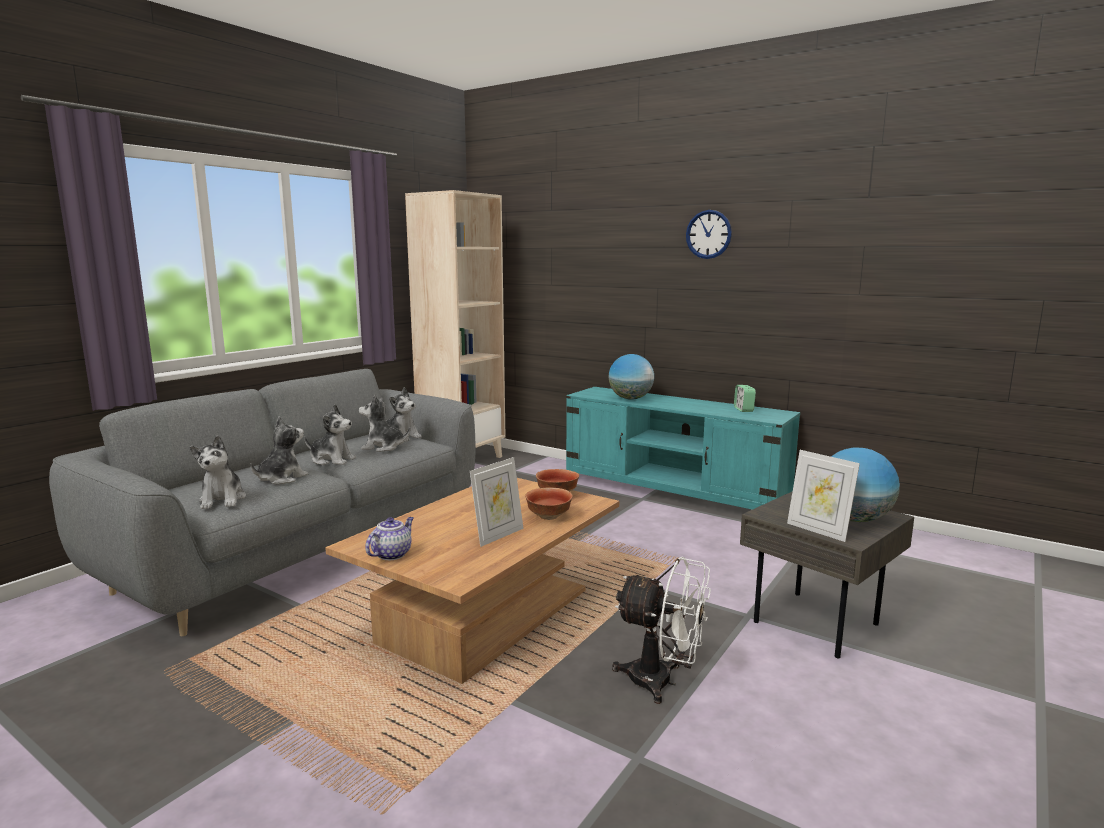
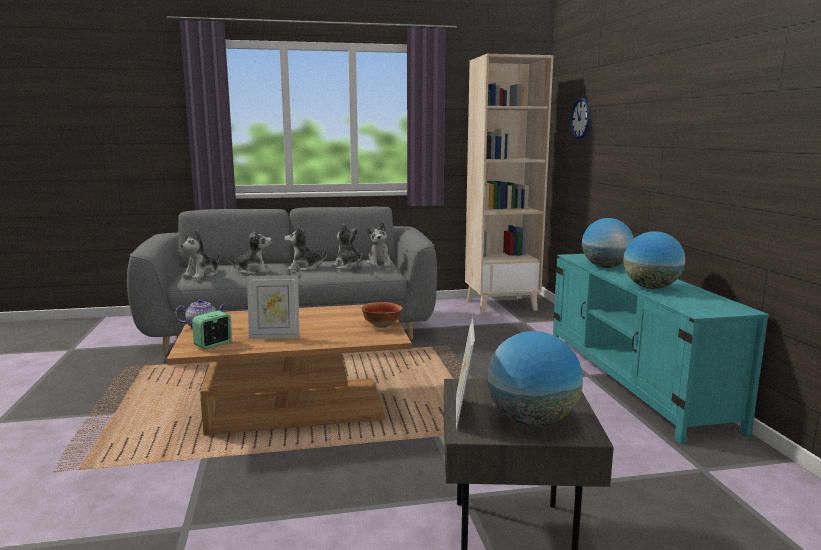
camera: 45 degrees right, 0 degrees up
(332, 460) = (304, 268): plush toy -> plush toy turned 120 degrees clockwise
(549, 517) = (334, 336): bowl -> none
(662, 682) = (297, 499): white fan -> none
(702, 408) = (651, 287): none -> globe
(708, 234) = (705, 80): wall clock -> wall clock (580, 118)
(743, 409) = (698, 297): alarm clock -> alarm clock (213, 344)

